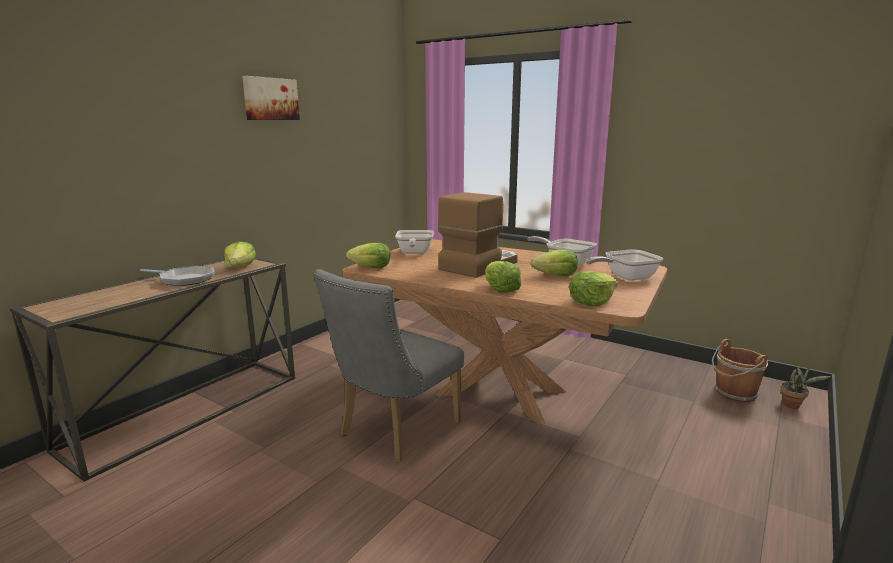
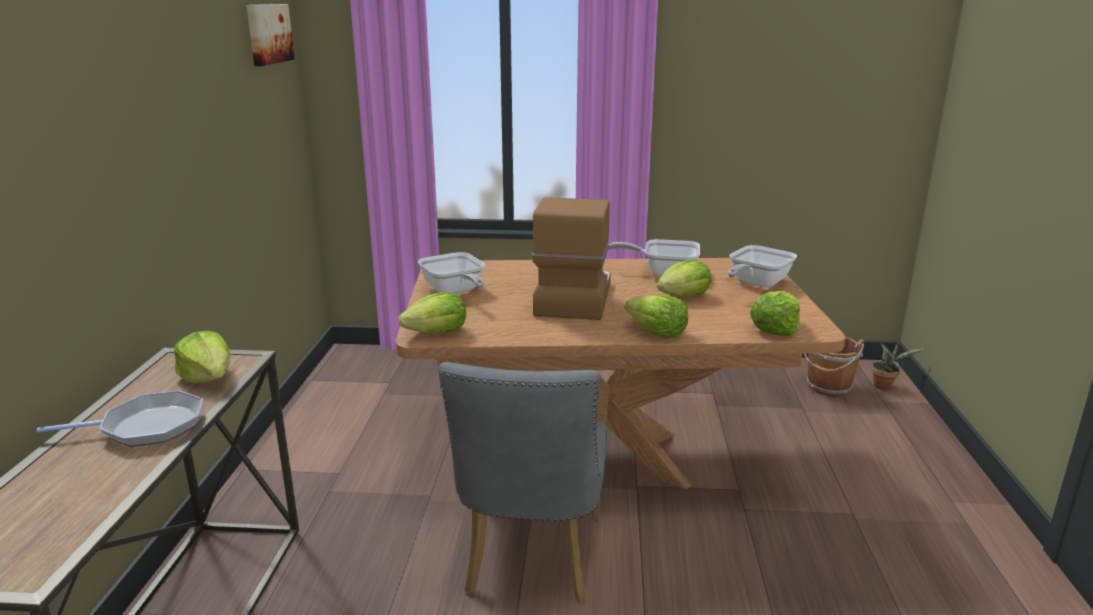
camera: 30 degrees left, 5 degrees up
(270, 99) = (158, 59): picture -> picture (267, 33)

